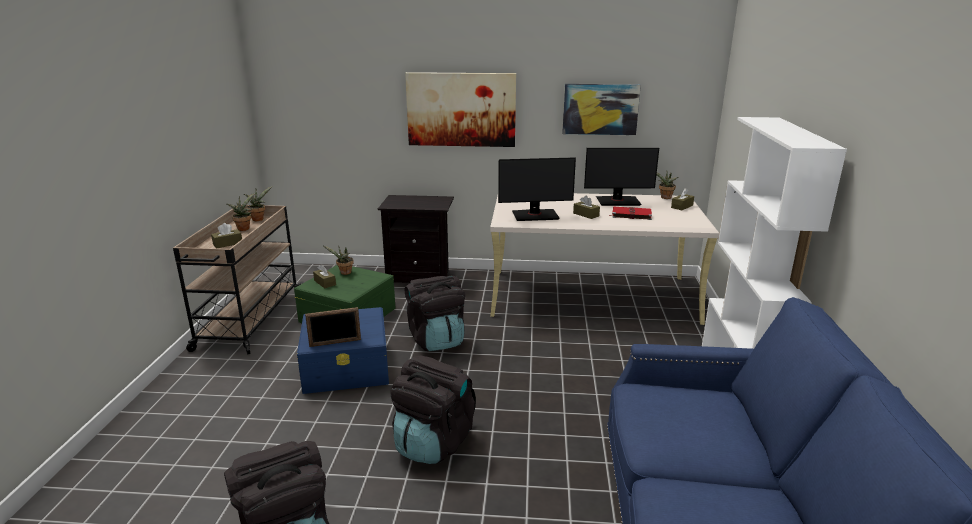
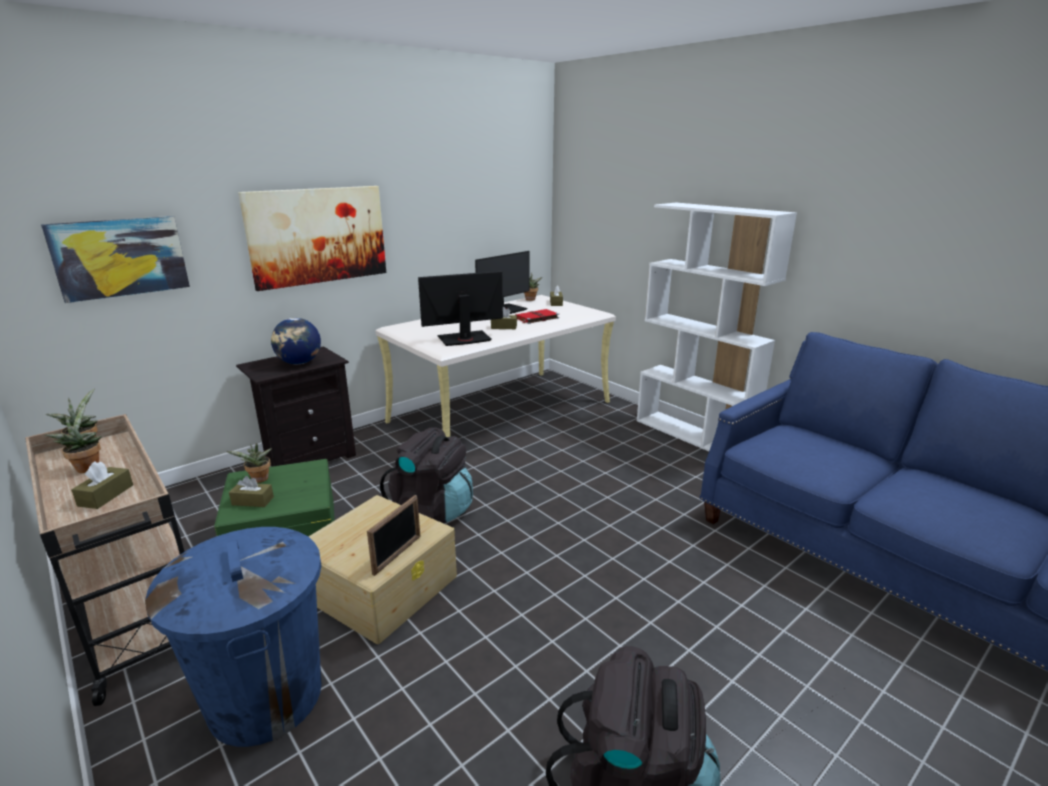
camera: 45 degrees left, 0 degrees up
(235, 386) = (266, 696): none -> blue trash can
(347, 366) = (381, 585): blue storage box -> beige storage box
(419, 203) = (299, 363): none -> globe
(433, 442) = (586, 598): black backpack -> none
(535, 215) = (464, 339): monitor -> monitor turned 150 degrees counterclockwise
(600, 109) = (461, 220): picture -> picture (120, 257)

